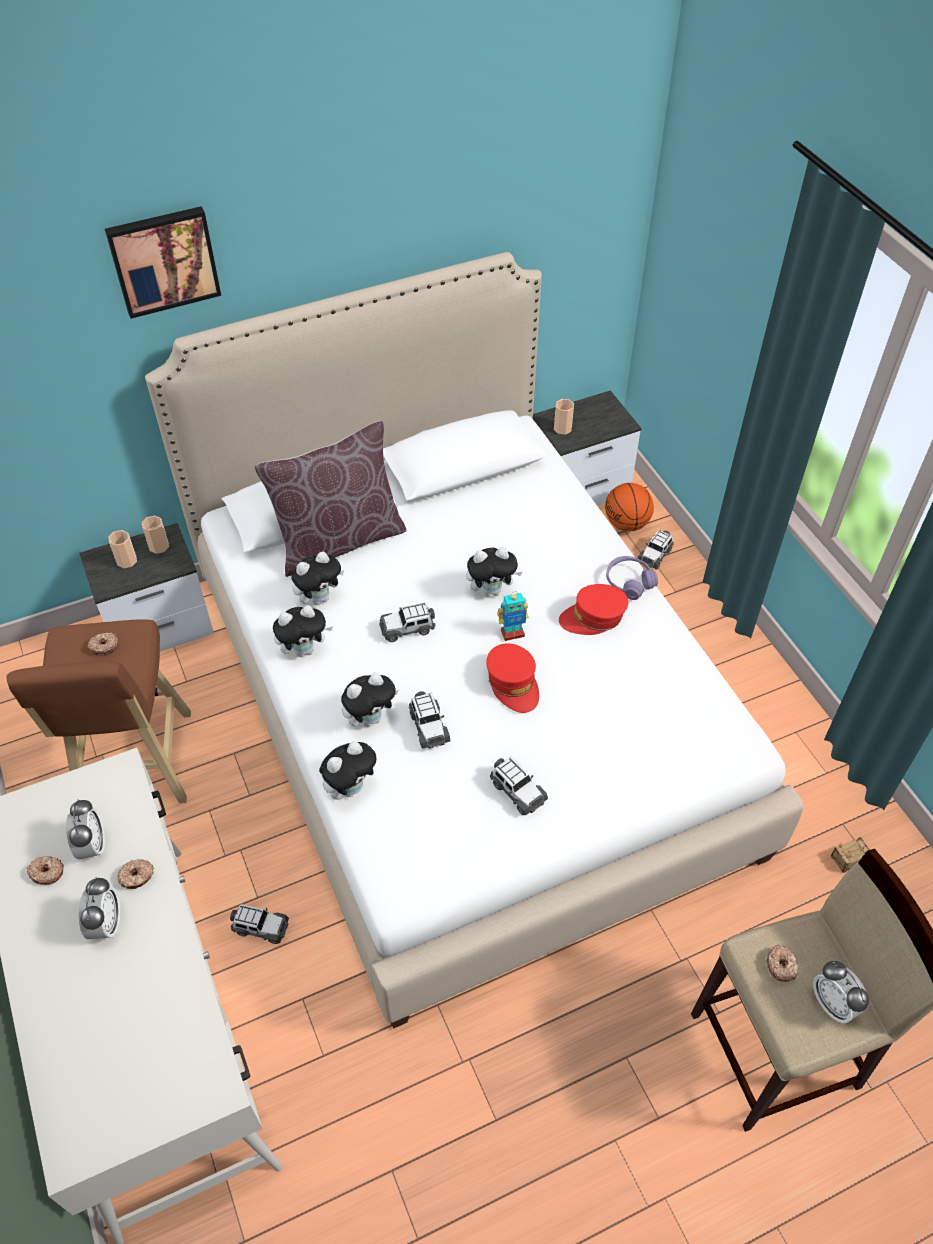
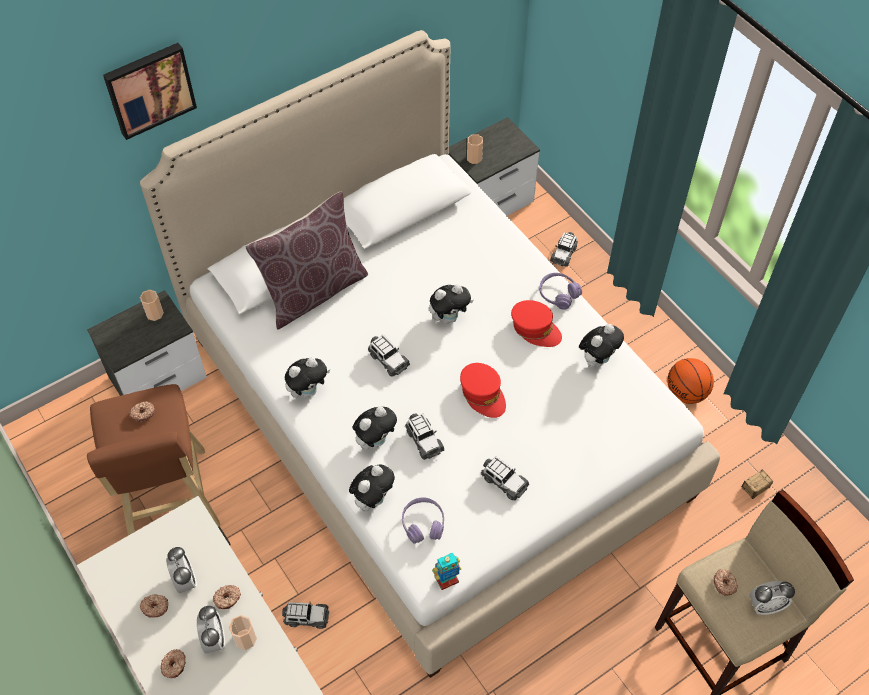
camera: 10 degrees left, 5 degrees up
(49, 948) = (174, 665): none -> donut
(126, 560) = (130, 331): cup -> cup (245, 639)
(319, 598) = (309, 344): plush toy -> plush toy (597, 359)
(405, 826) = (423, 523): none -> purple headphones
(407, 628) = (388, 360): toy car -> toy car turned 105 degrees counterclockwise
(512, 633) = (473, 351): toy robot -> toy robot (447, 580)
(593, 617) = (535, 329): red cap -> red cap turned 120 degrees counterclockwise
(627, 524) = (535, 229): basketball -> basketball (686, 393)
(833, 1004) = (765, 605): alarm clock -> alarm clock turned 60 degrees counterclockwise

